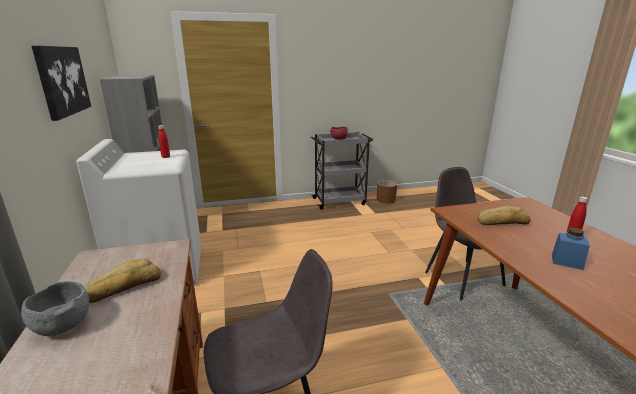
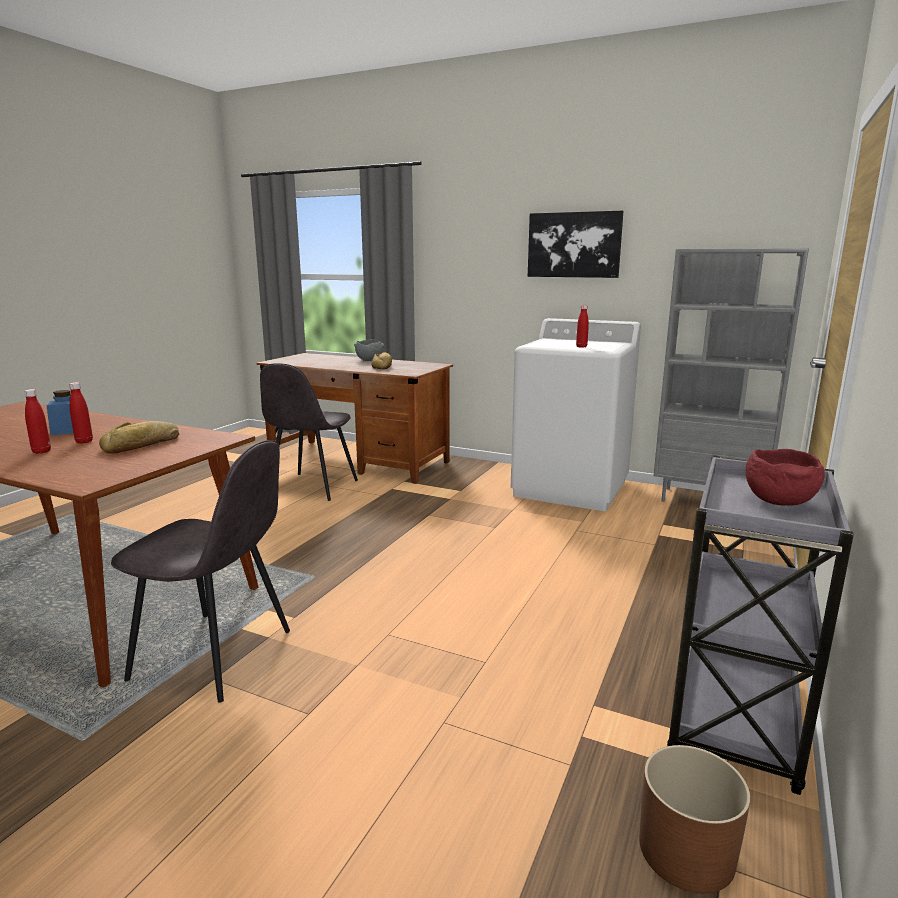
camera: 130 degrees right, 5 degrees down
(545, 239) = (84, 441): none -> red bottle

